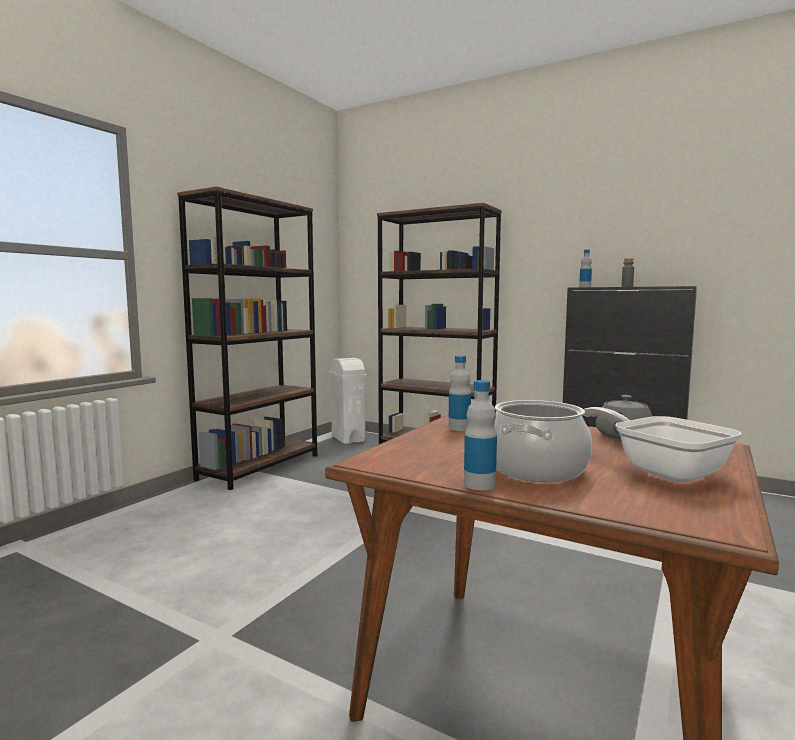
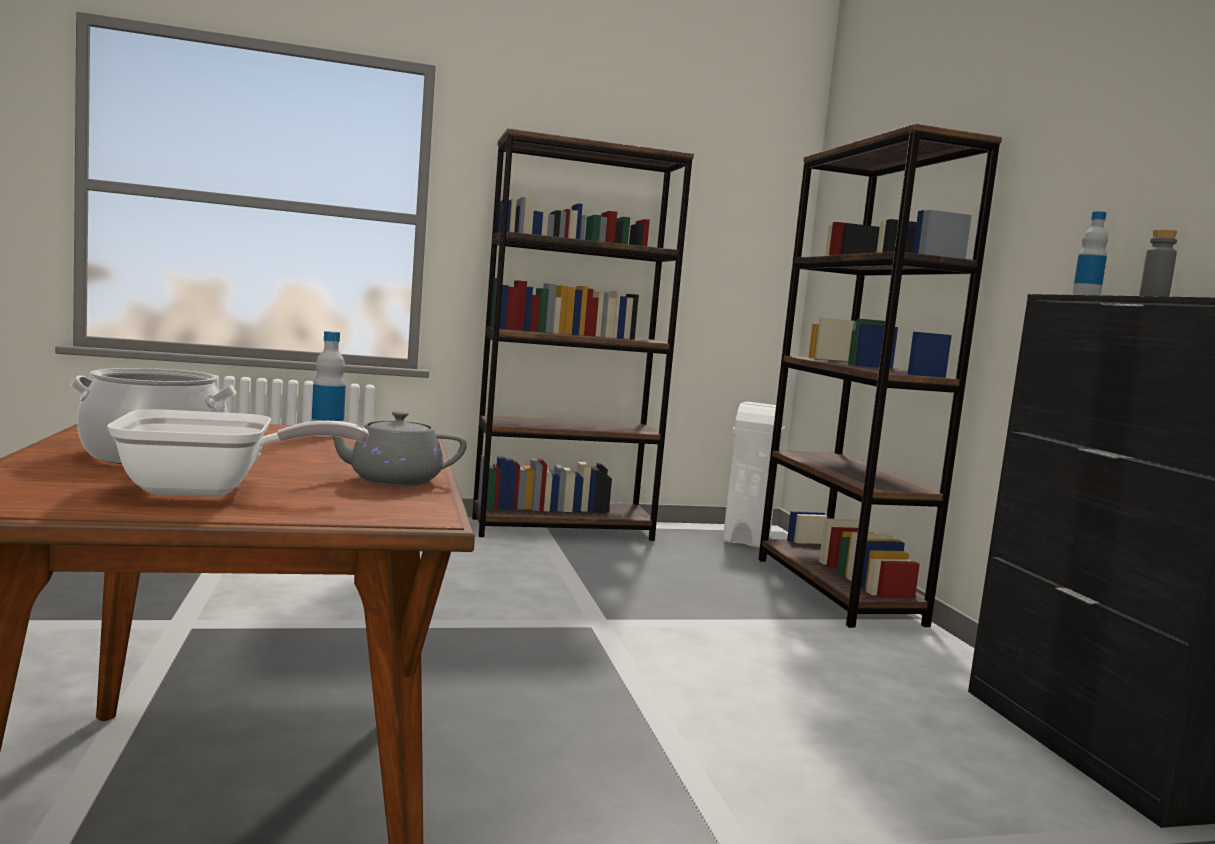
camera: 45 degrees right, 0 degrees up
(479, 484) = (64, 444): bottle -> none
(662, 470) = (212, 490): frying pan -> frying pan turned 60 degrees clockwise

